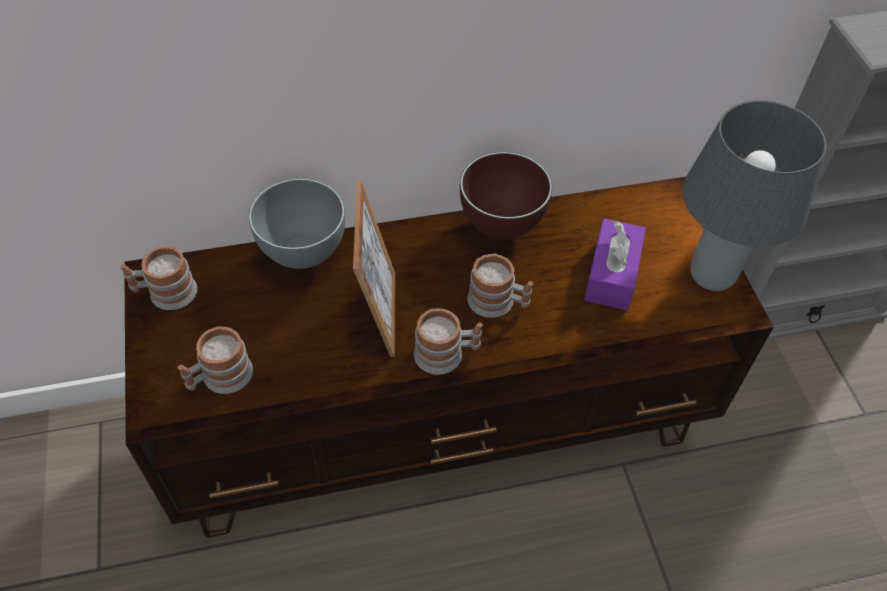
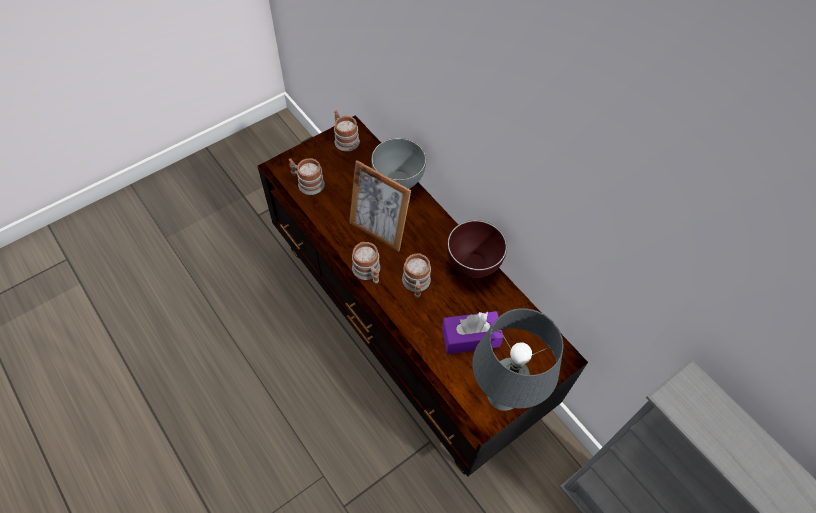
camera: 65 degrees right, 5 degrees up
(379, 314) = (378, 231): picture frame -> picture frame turned 60 degrees clockwise

